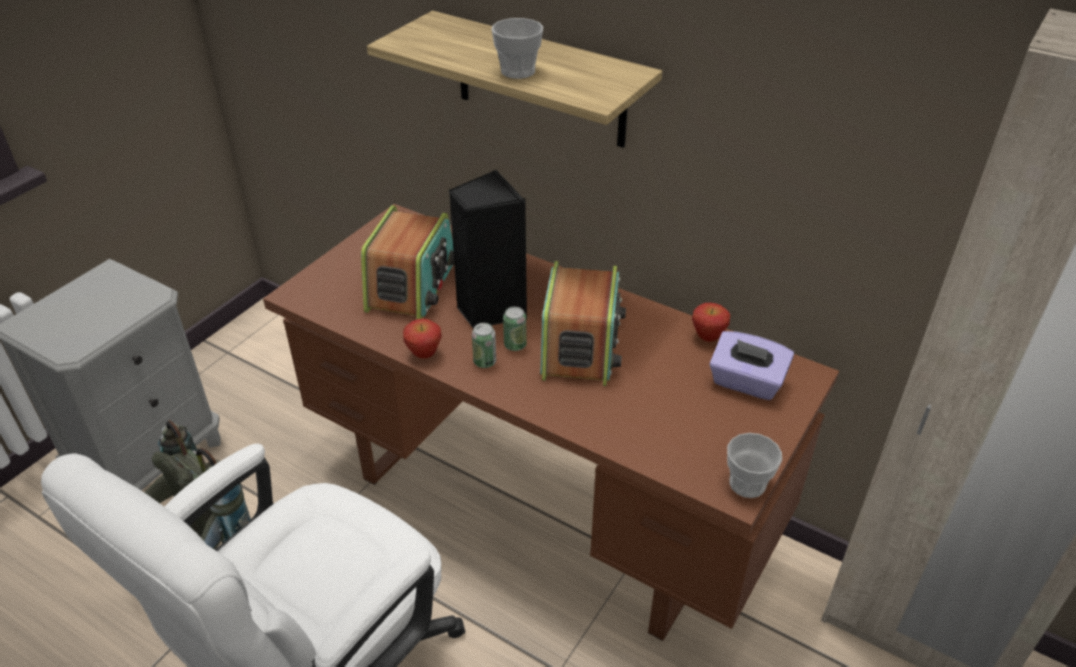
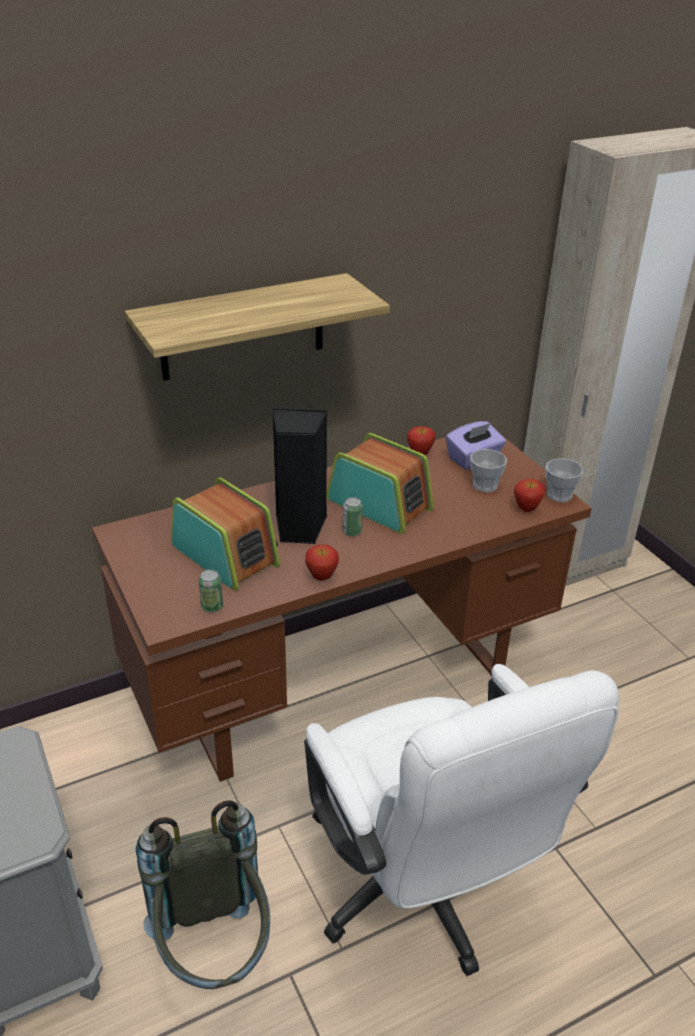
camera: 60 degrees left, 5 degrees down
(484, 362) = (358, 552): can -> can (212, 606)
(518, 71) = (287, 311): cup -> cup (485, 485)
(685, 463) = (526, 509): none -> apple

